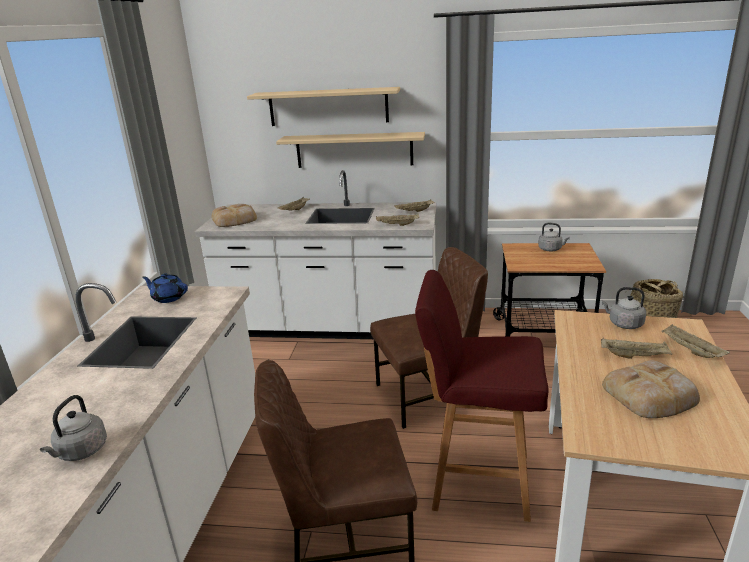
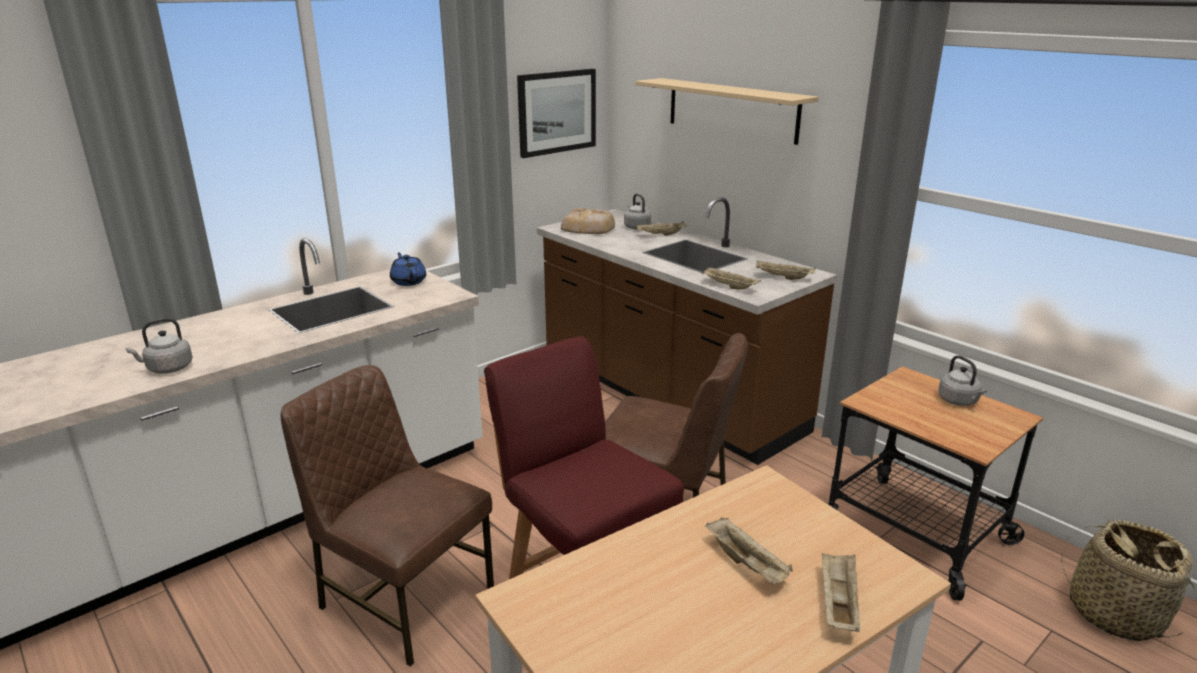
camera: 40 degrees right, 0 degrees up
(178, 132) = (557, 112): none -> picture
(331, 326) = (667, 395): white counter -> brown counter
(354, 150) = (752, 174): beige shelf -> none
(623, 324) = (817, 525): grey kettle -> grey kettle (636, 227)
(651, 395) = (671, 611): bread -> none

